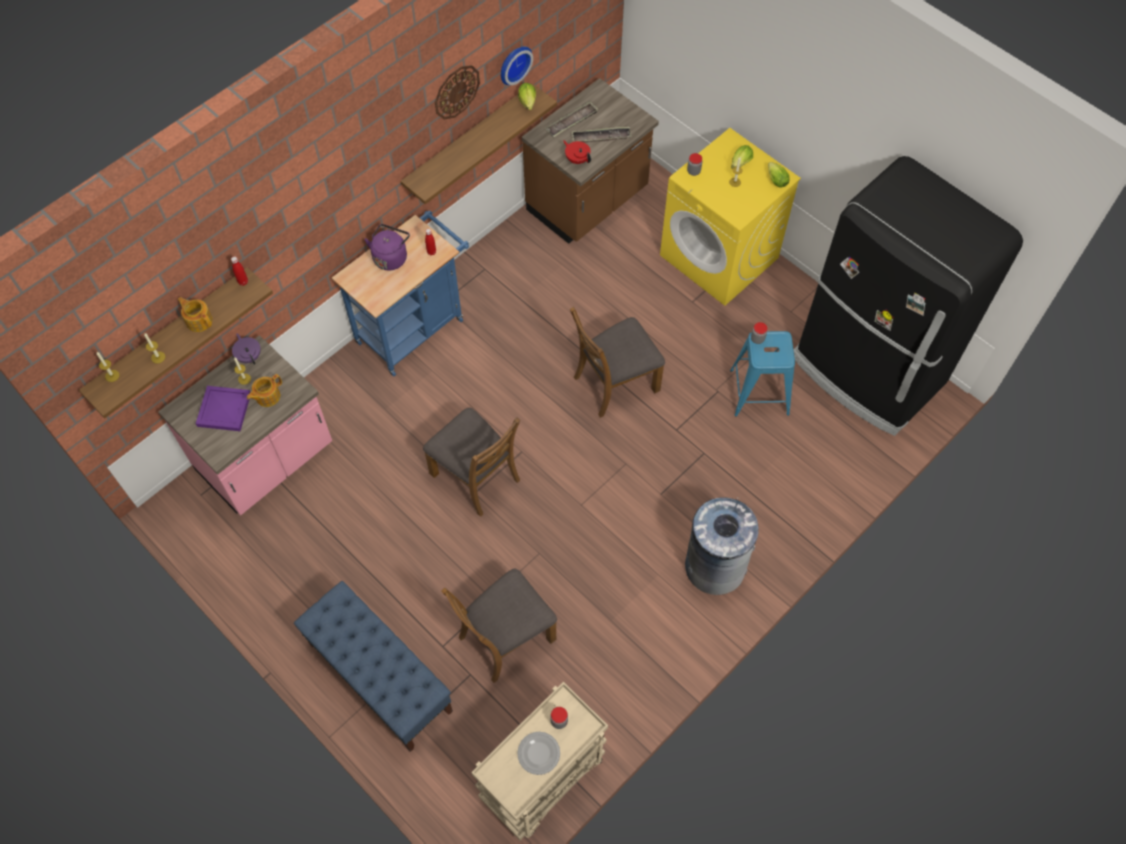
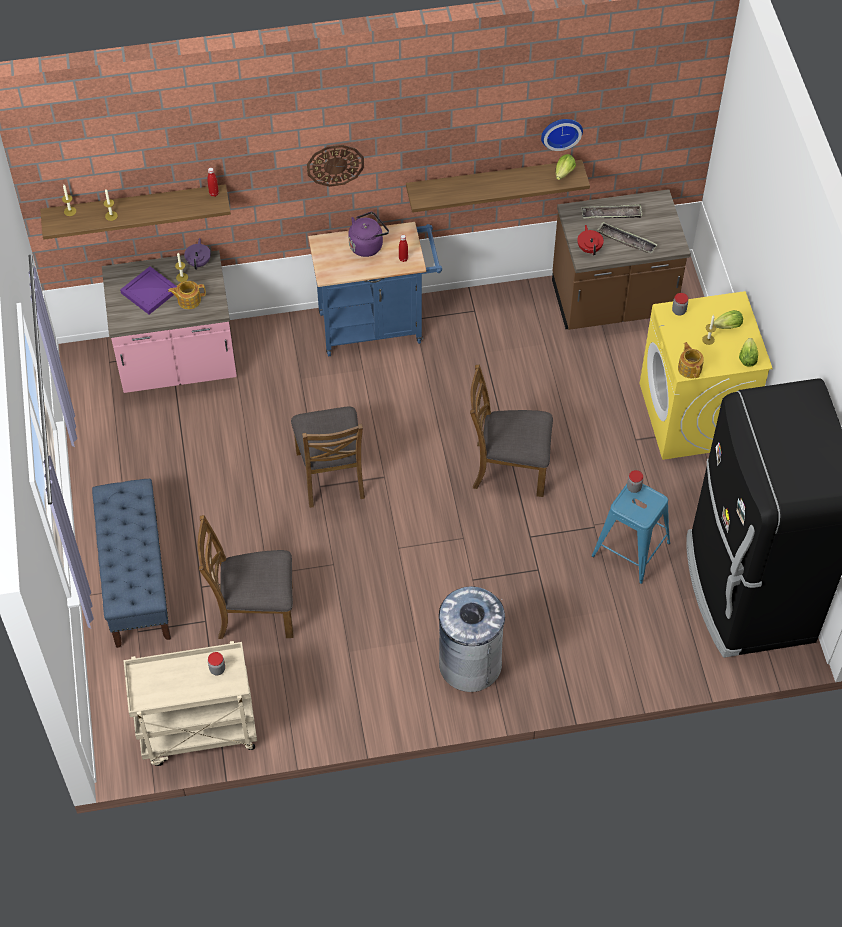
camera: 35 degrees right, 5 degrees down
(199, 320) = (160, 205): teapot -> teapot (689, 368)
(456, 91) = (487, 129): wall clock -> wall clock (335, 164)
(539, 753) = (184, 682): plate -> none

